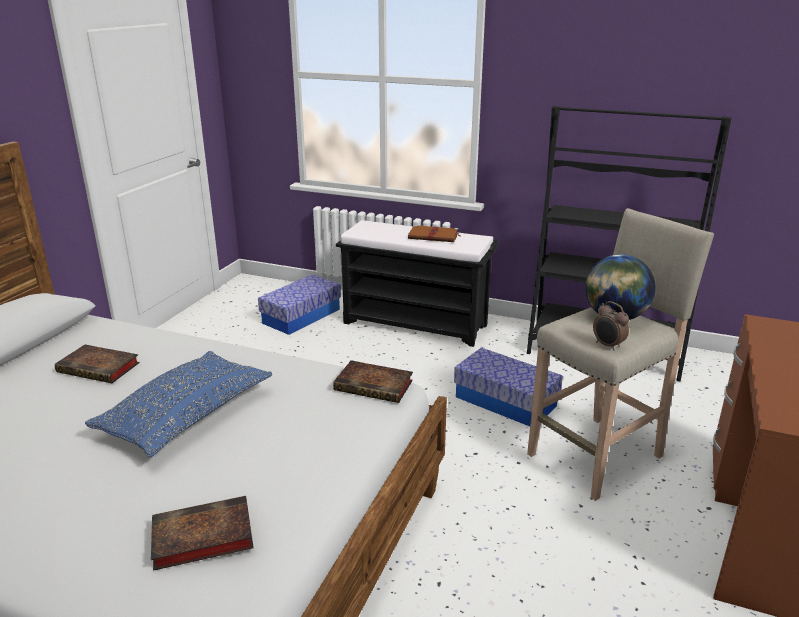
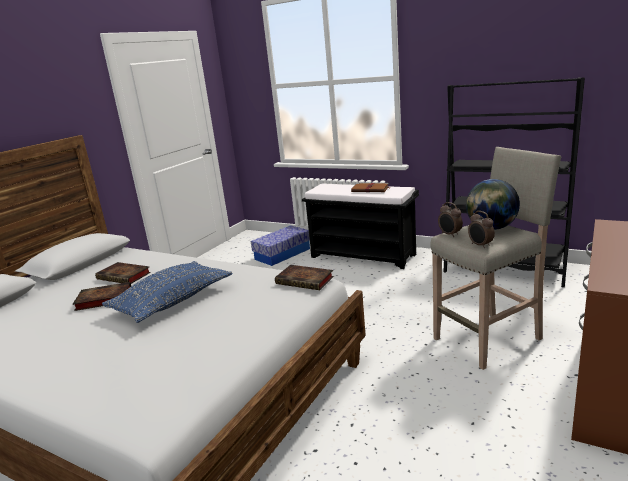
camera: 10 degrees right, 5 degrees down
(200, 538) = (159, 371): book -> book (102, 300)
(505, 401) = (422, 304): storage box -> none
(564, 325) = (449, 234): none -> alarm clock

